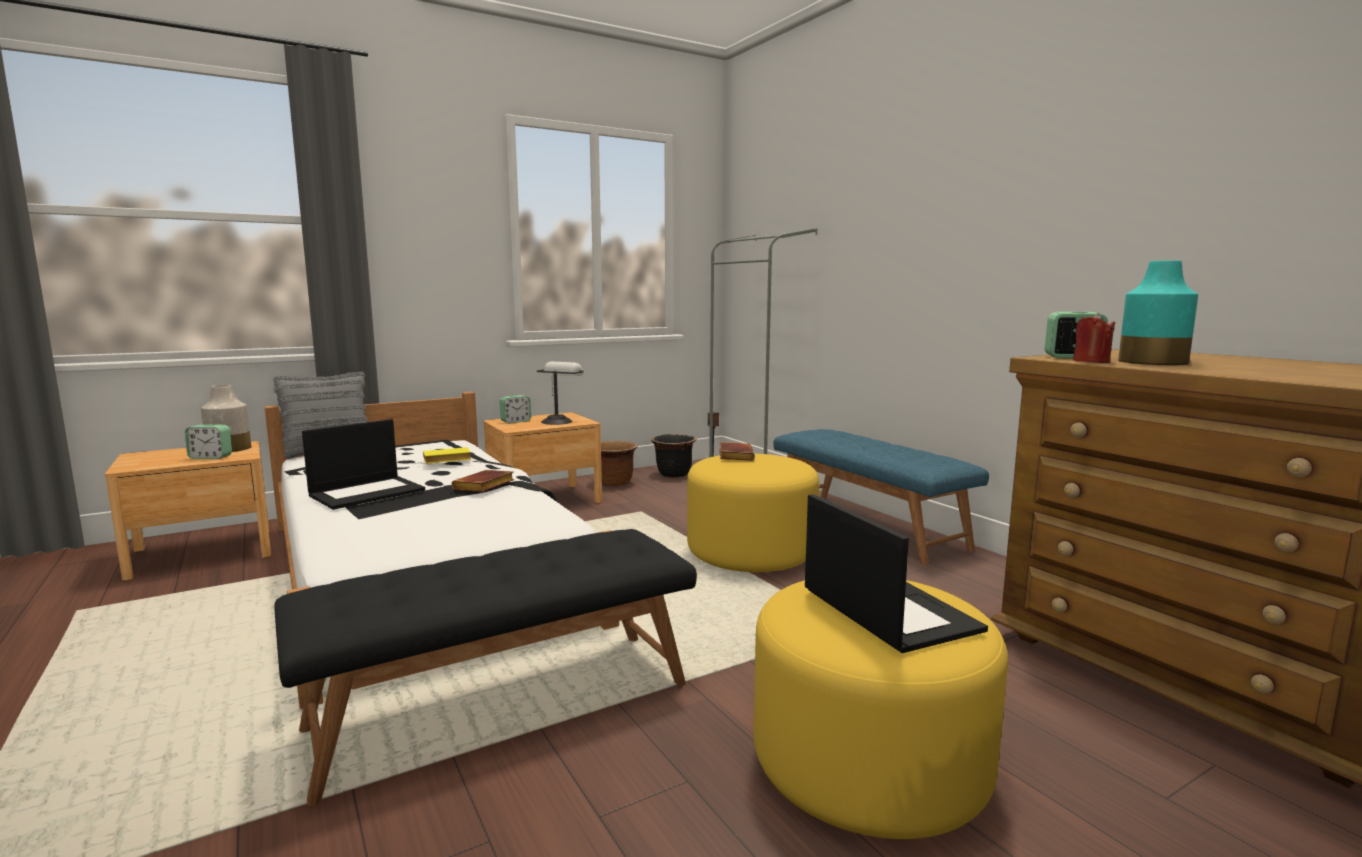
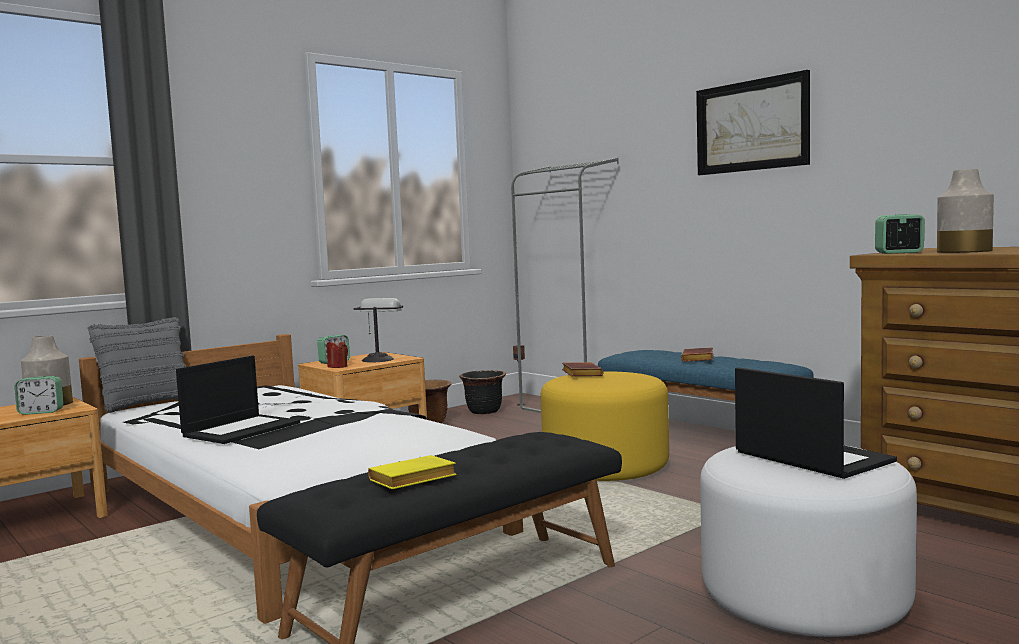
camera: 10 degrees left, 5 degrees down
(446, 461) = (292, 400): yellow book -> yellow book (411, 481)
(484, 487) = (357, 416): brown book -> brown book (699, 359)
(869, 764) = (804, 597): yellow ottoman -> white ottoman
(949, 198) = (751, 126): none -> picture
(1091, 361) = (918, 253): red candle -> red candle (337, 366)
(1153, 362) = (964, 251): turquoise vase -> beige vase

